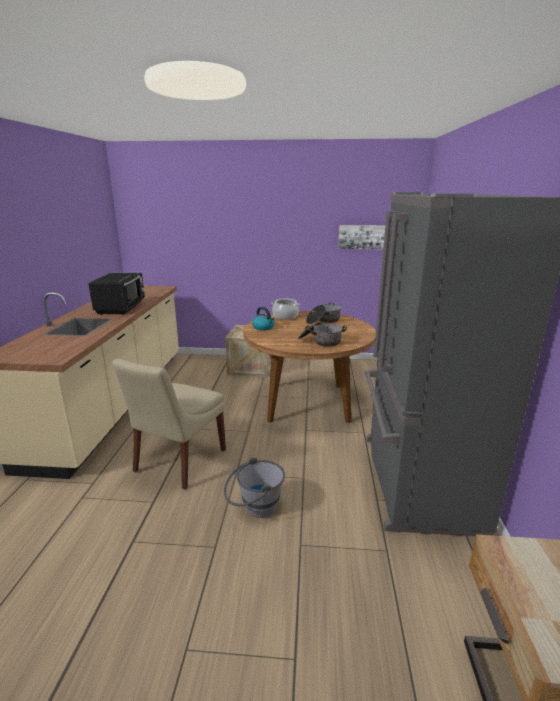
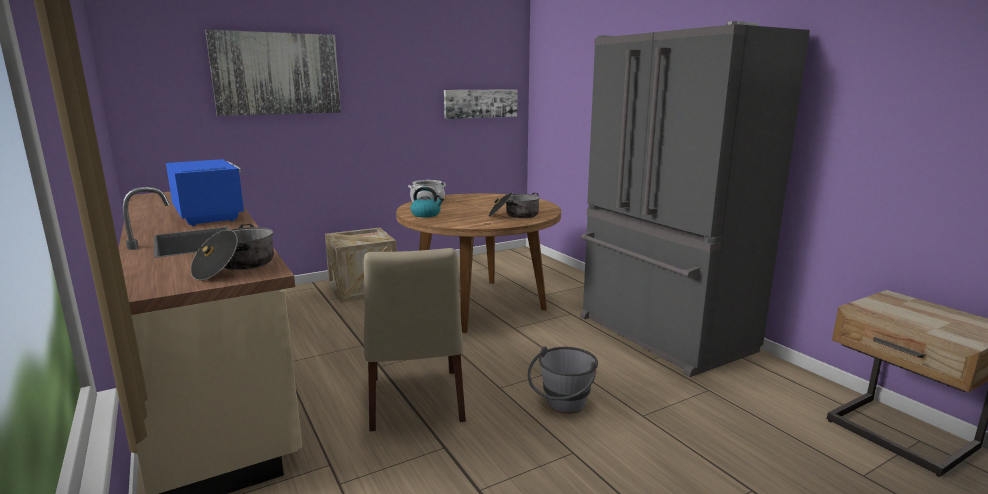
camera: 35 degrees left, 5 degrees down
(122, 308) = (209, 215): black microwave -> blue microwave
(213, 212) = (277, 74): none -> picture
(323, 321) = (477, 200): cooking pot -> cooking pot (236, 267)

